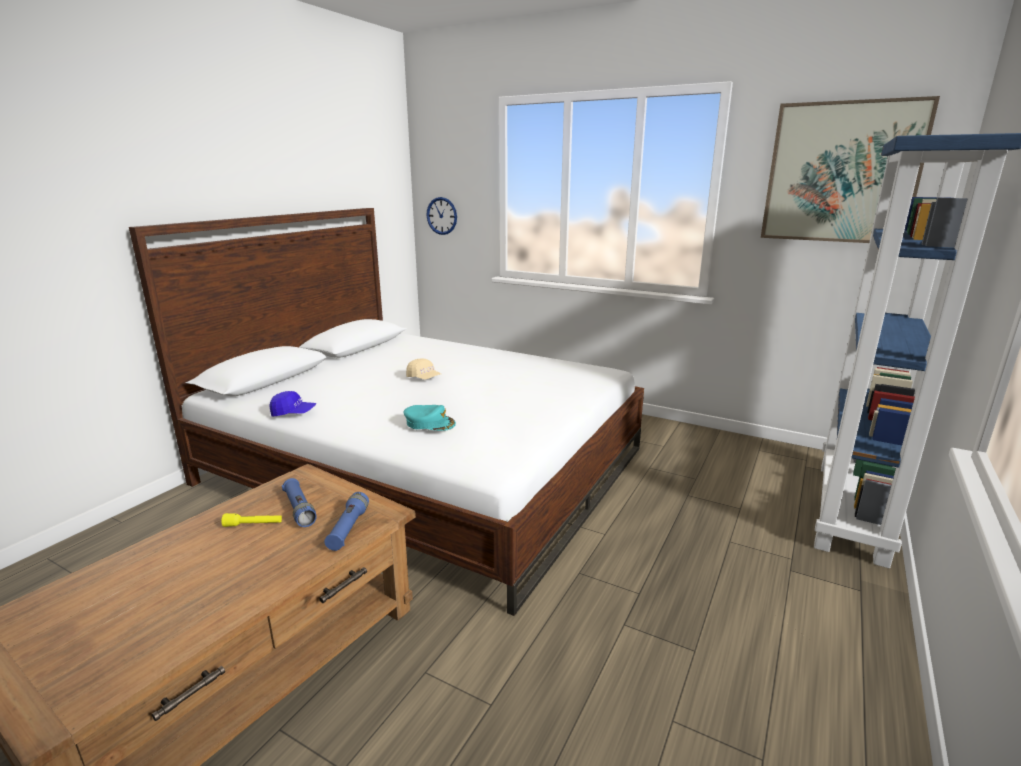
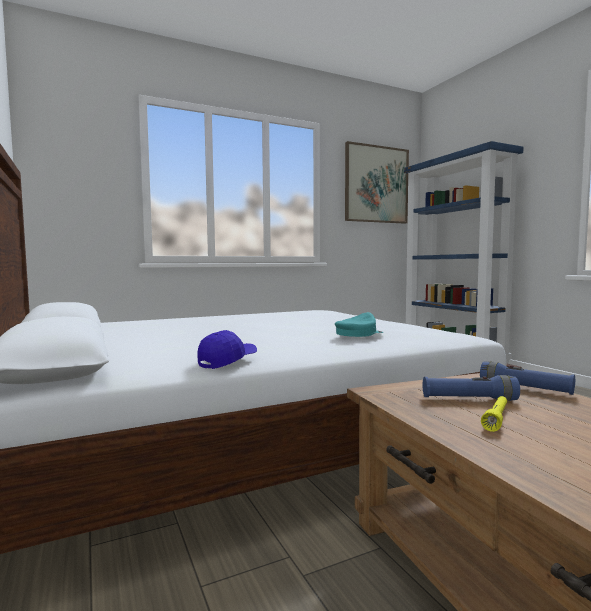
camera: 55 degrees left, 15 degrees down
(424, 378) = (236, 328): beige cap -> none
(442, 216) = (64, 202): wall clock -> none

